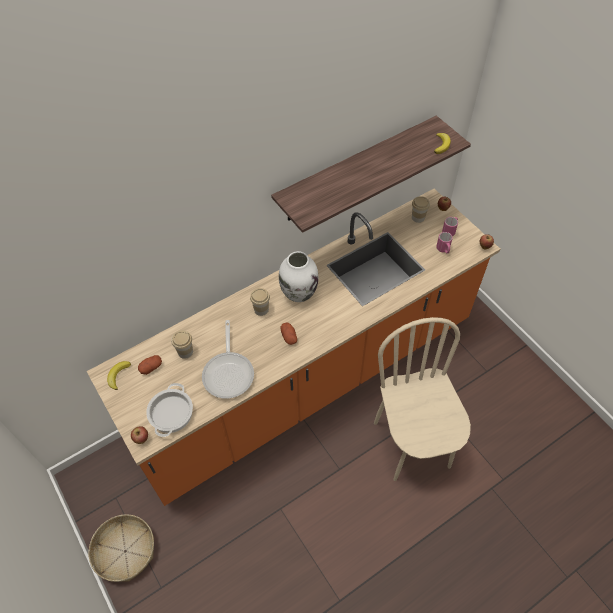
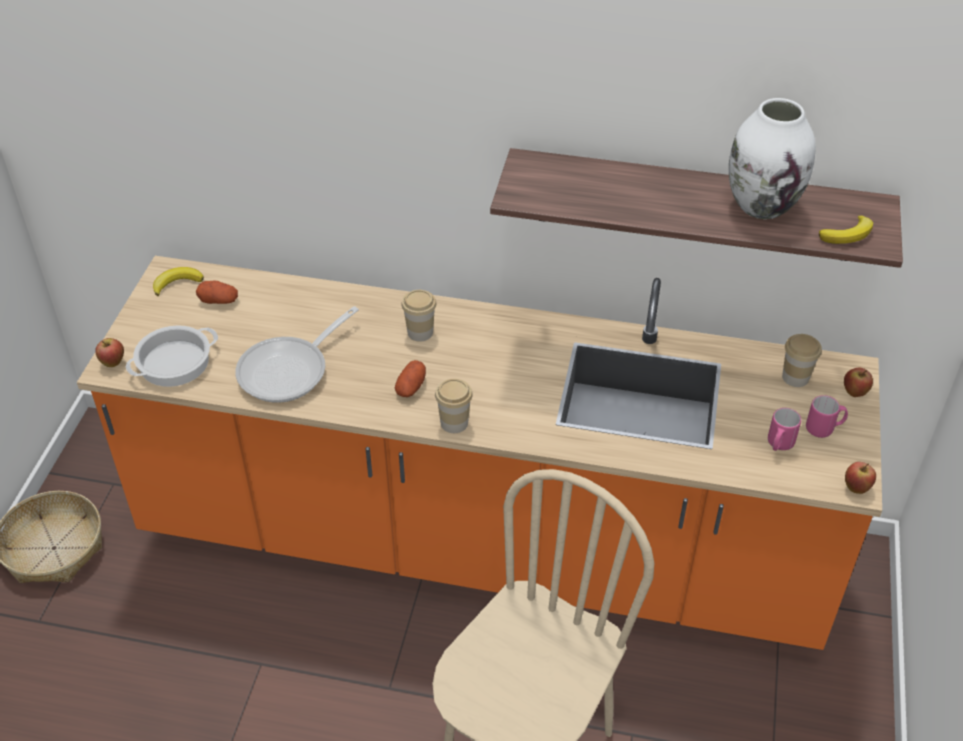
camera: 45 degrees right, 10 degrees down
(185, 352) = (274, 312): cup -> cup (454, 423)
(298, 293) = (492, 348): white vase -> white vase (762, 205)

